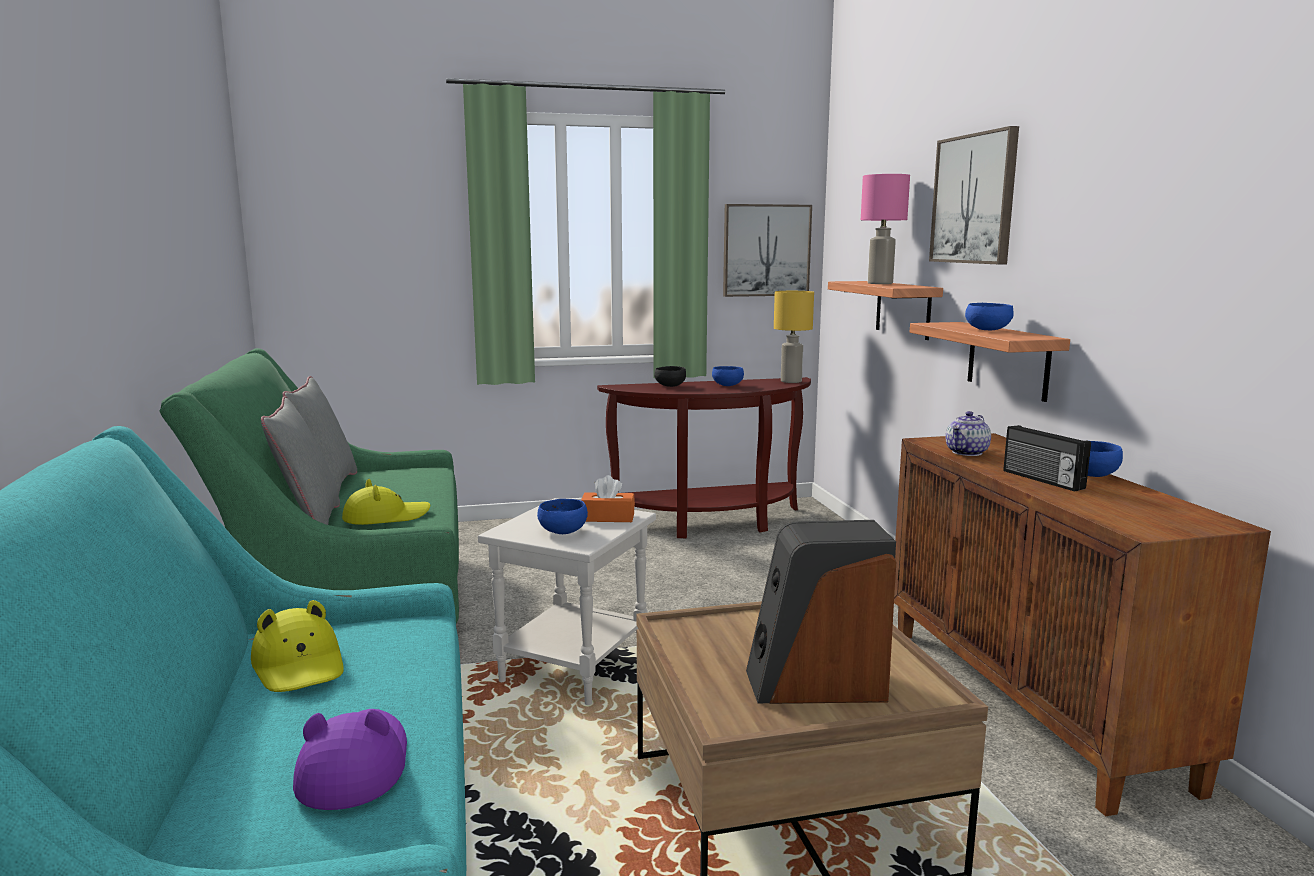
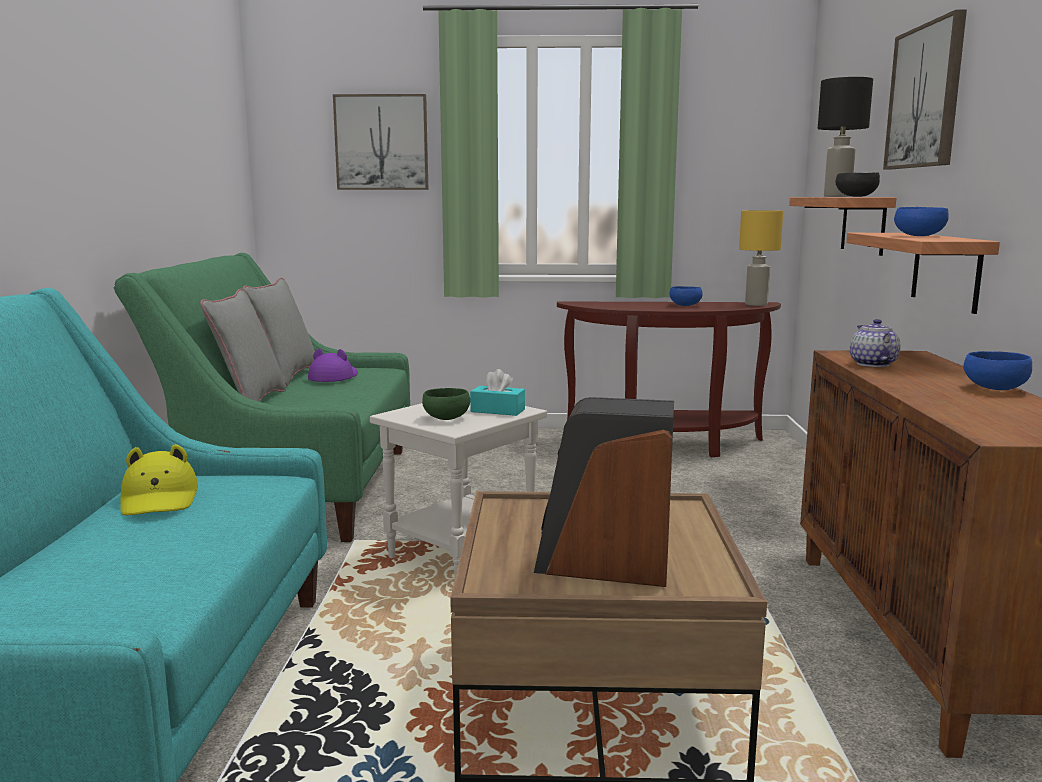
camera: 15 degrees right, 0 degrees up
(354, 766) = (142, 573): purple hat -> purple hat (334, 377)
(386, 517) = (316, 401): yellow hat -> none
(561, 531) = (445, 418): blue bowl -> green bowl
(608, 517) = (497, 410): orange tissue box -> turquoise tissue box
(669, 386) = (626, 304): black bowl -> black bowl (855, 196)
(766, 250) = (741, 170): picture -> picture (381, 142)
(879, 283) = (836, 196): pink table lamp -> black table lamp
(967, 452) = (872, 364): teapot -> teapot turned 120 degrees clockwise
(1041, 480) = (929, 389): radio -> none

